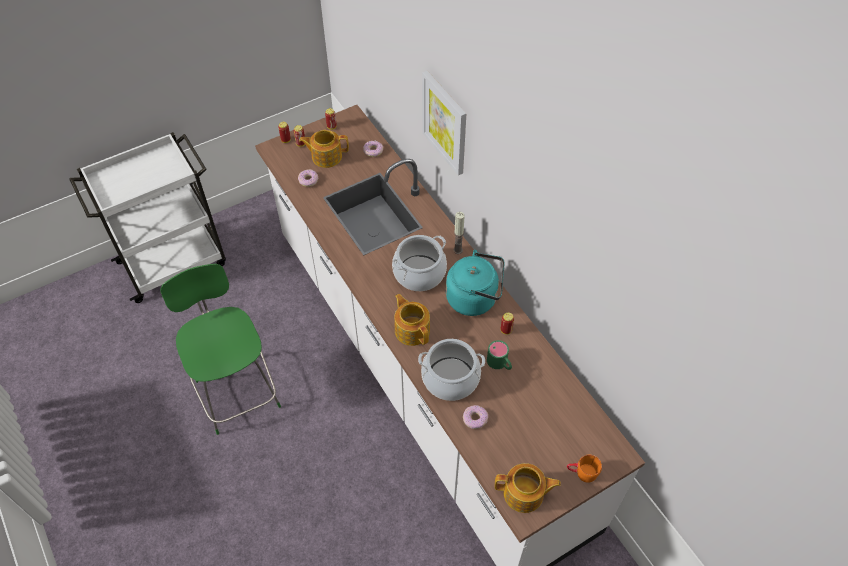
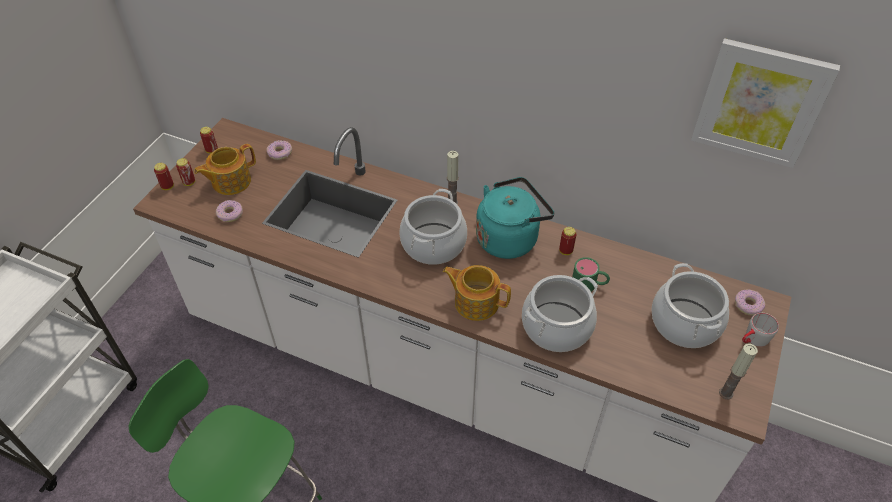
camera: 35 degrees left, 5 degrees down
(445, 122) = (390, 57): picture -> picture (760, 103)
(475, 419) = (615, 351): donut -> donut (748, 305)
(524, 494) = (726, 393): teapot -> candle
(542, 431) = (684, 323): none -> cooking pot
(581, 473) = (753, 340): orange mug -> grey mug

